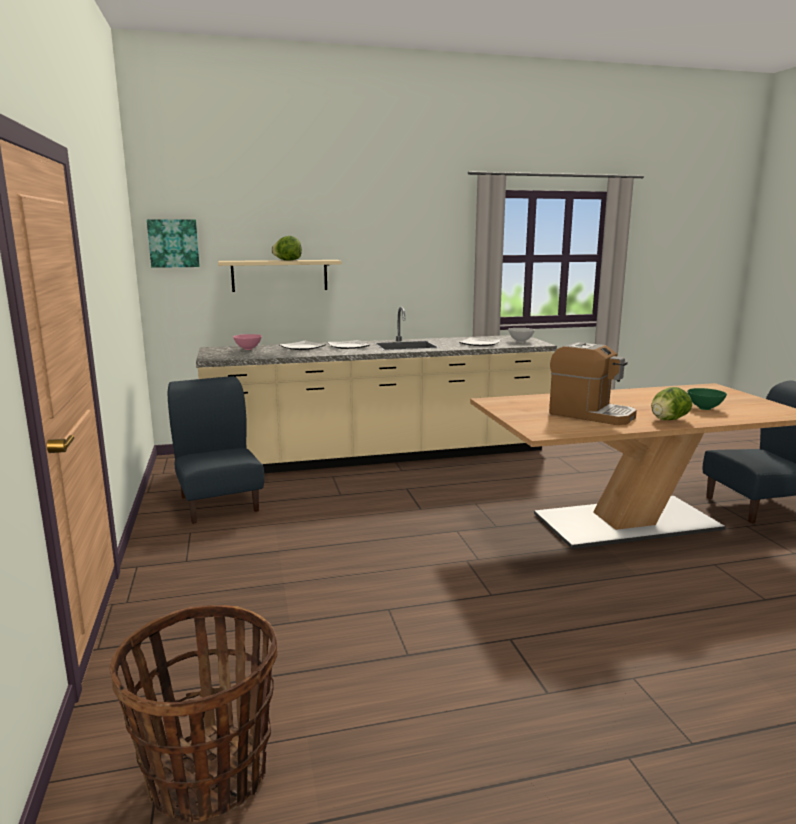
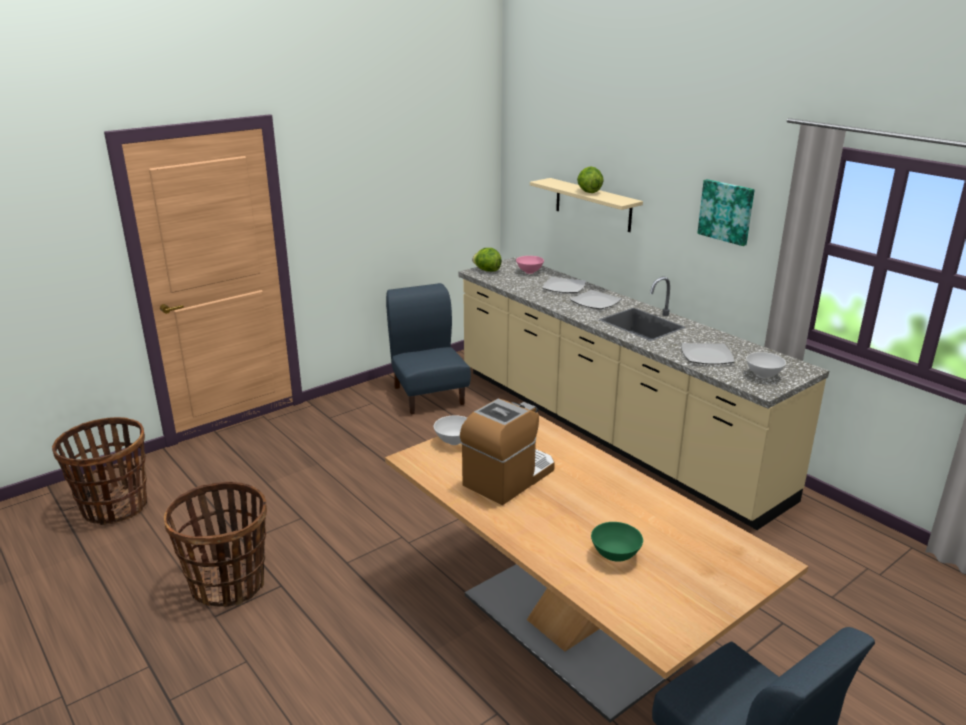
camera: 65 degrees right, 10 degrees up
(173, 243) = (523, 154): picture -> picture (726, 211)
(219, 503) = (429, 395): blue chair -> blue chair turned 60 degrees counterclockwise
(490, 675) = (228, 584): none -> basket
(521, 419) = (454, 442): none -> white bowl
(591, 414) = (509, 477): coffee machine -> coffee machine turned 150 degrees counterclockwise
(668, 420) = (527, 529): lettuce -> lettuce (487, 270)

